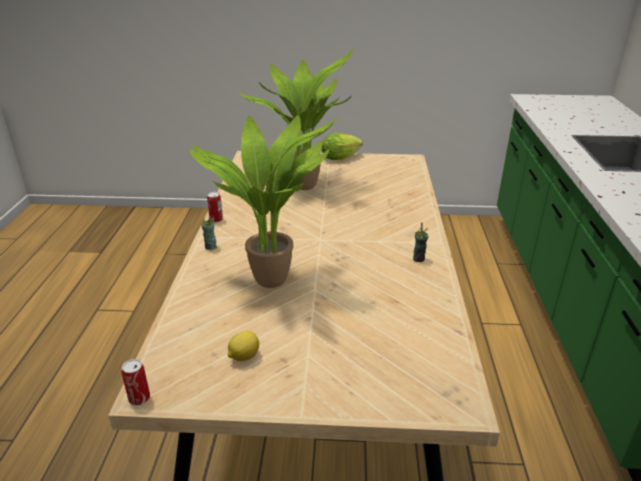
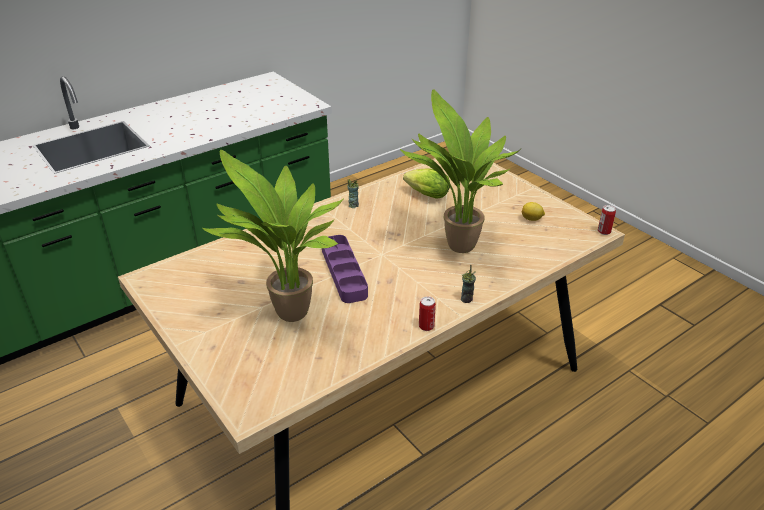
camera: 130 degrees left, 5 degrees up
(321, 216) = (343, 272): none -> purple tray
(342, 158) = (181, 327): lettuce -> lettuce (425, 194)

